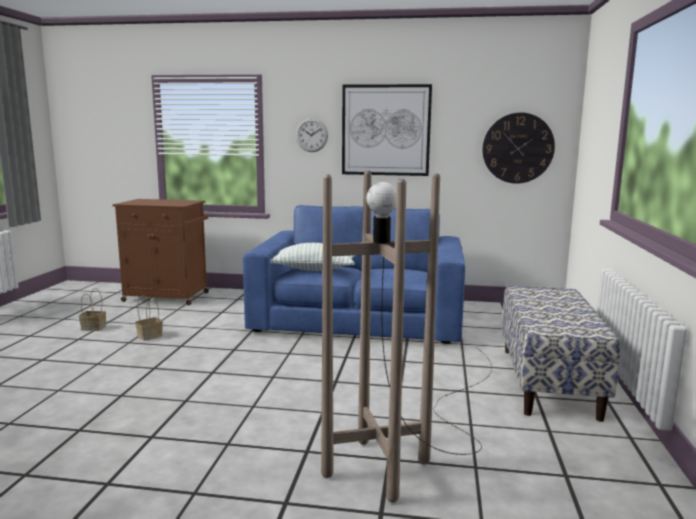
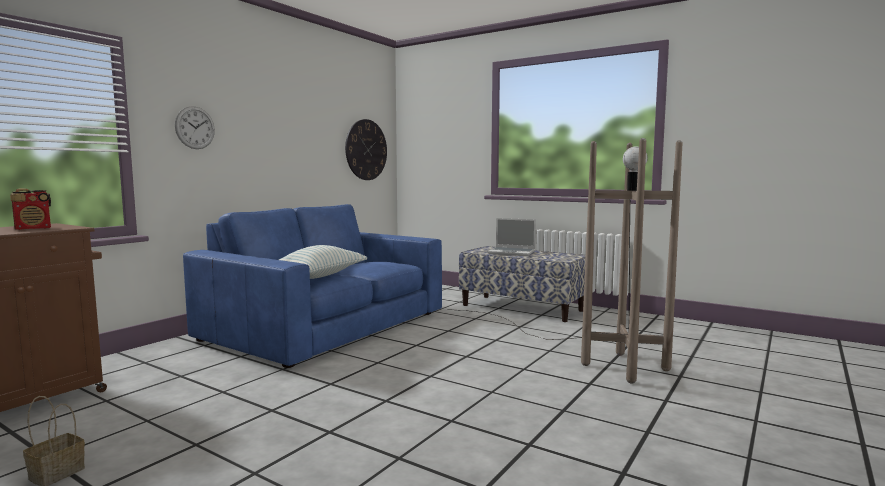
camera: 65 degrees left, 5 degrees down
(150, 336) = (194, 427): basket -> none
(171, 203) = (34, 228): none -> radio
(386, 130) = (271, 127): picture -> none
(546, 303) = (512, 253): none -> laptop

